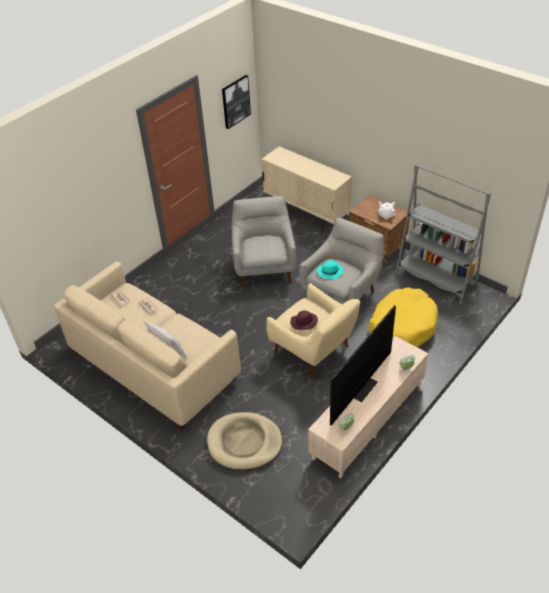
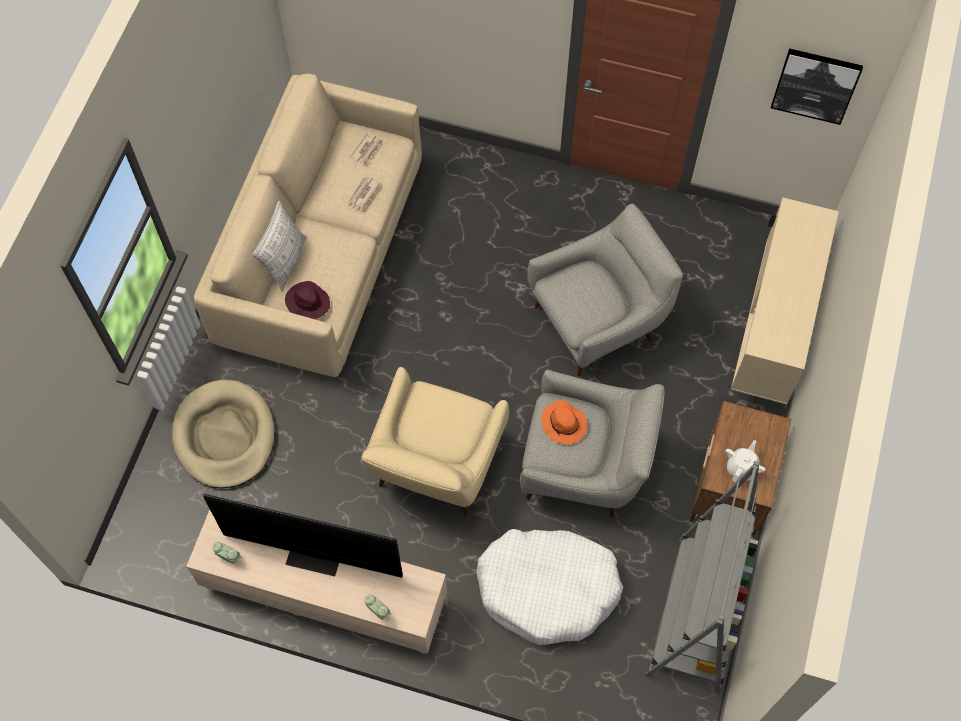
camera: 65 degrees right, 20 degrees up
(303, 323) = (425, 425): purple hat -> purple hat (307, 302)
(330, 271) = (564, 424): turquoise hat -> orange hat
(402, 326) = (548, 589): yellow dog bed -> white dog bed

